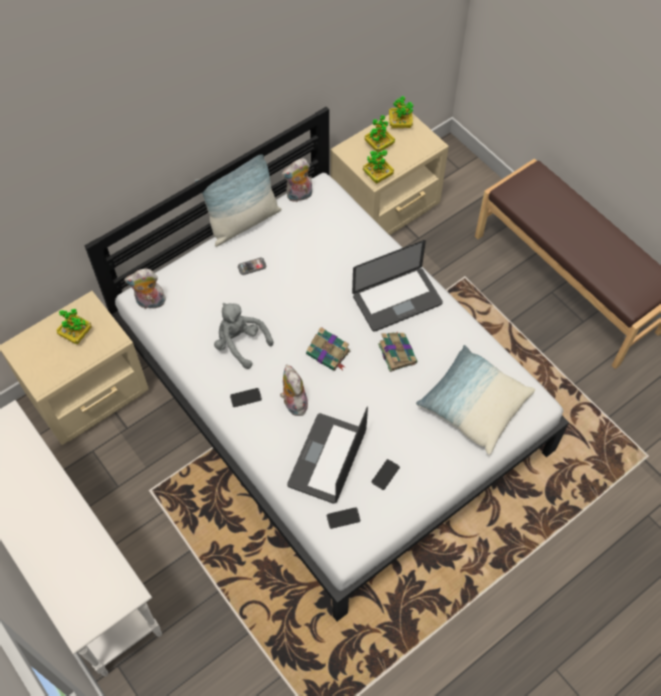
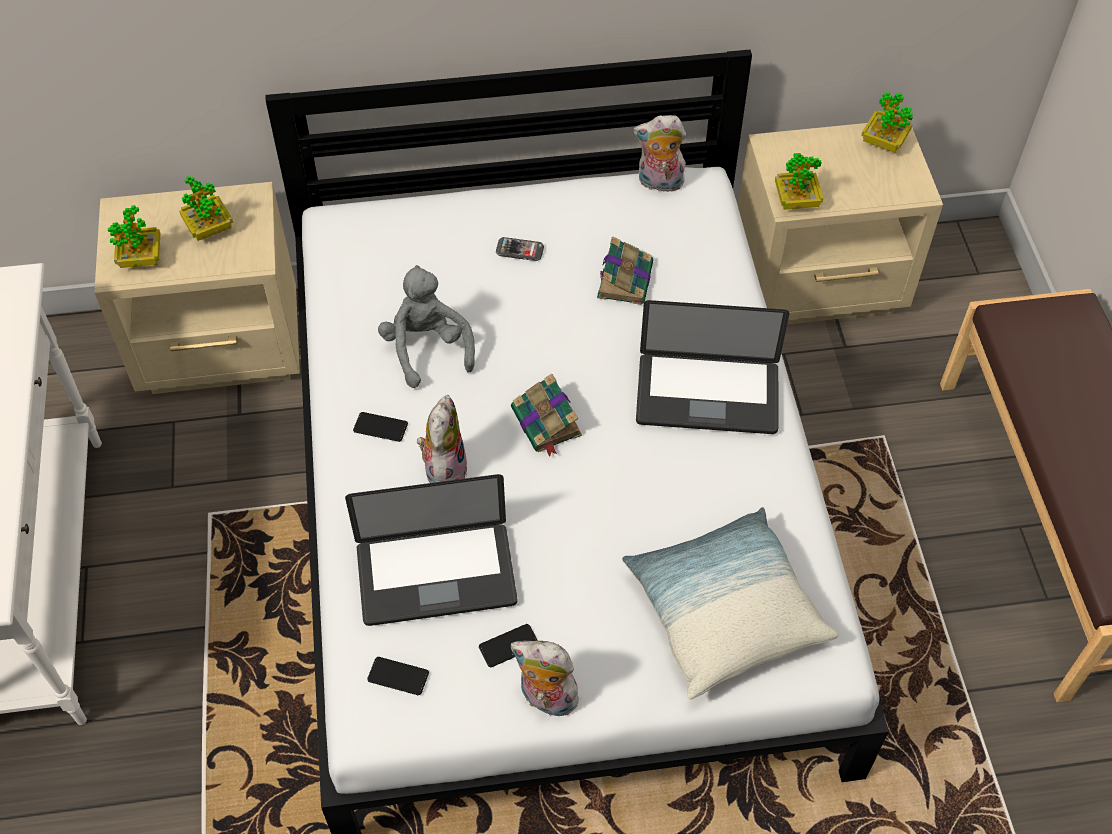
camera: 30 degrees right, 5 degrees down
(150, 303) = (342, 236): plush toy -> plush toy (545, 699)
(243, 222) = (551, 184): pillow -> none
(327, 459) = (436, 575): laptop -> laptop turned 150 degrees counterclockwise
(379, 145) = (828, 159): potted plant -> potted plant (141, 258)
(396, 353) = (653, 472): book -> book (625, 279)

